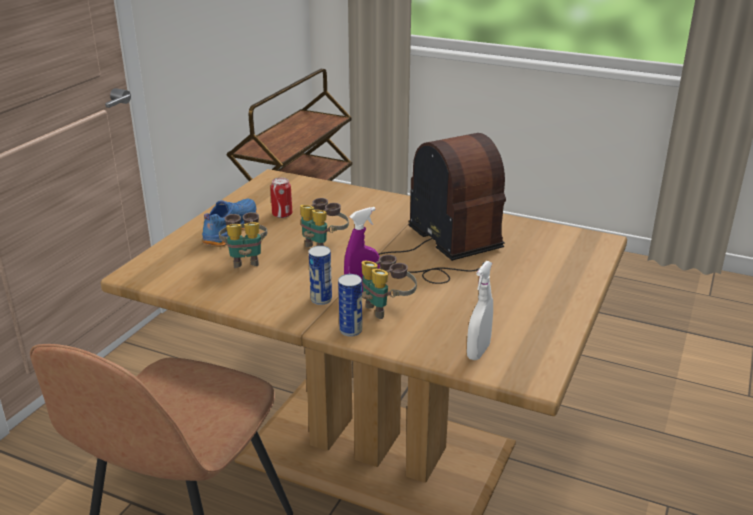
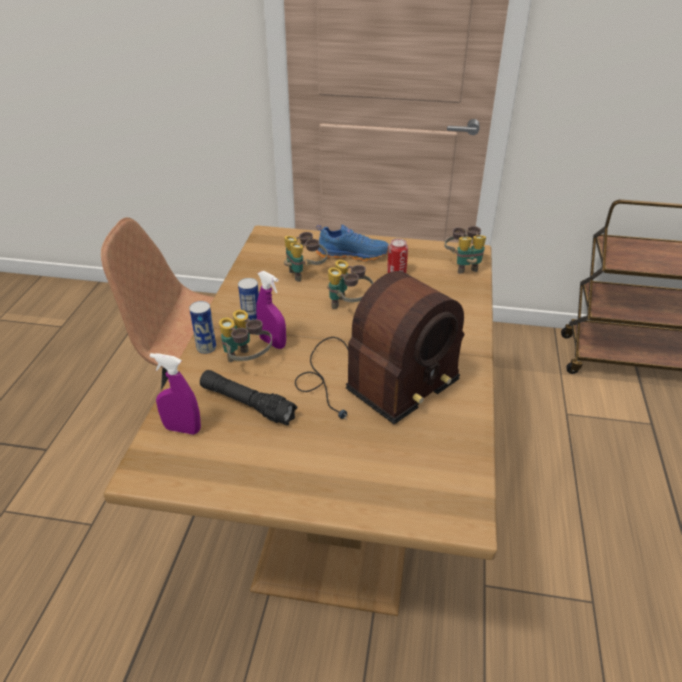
camera: 75 degrees right, 10 degrees up
(294, 184) = (464, 266): none -> binoculars
(453, 313) = (247, 404): none -> black flashlight
(478, 352) = (182, 429): white spray bottle -> purple spray bottle

